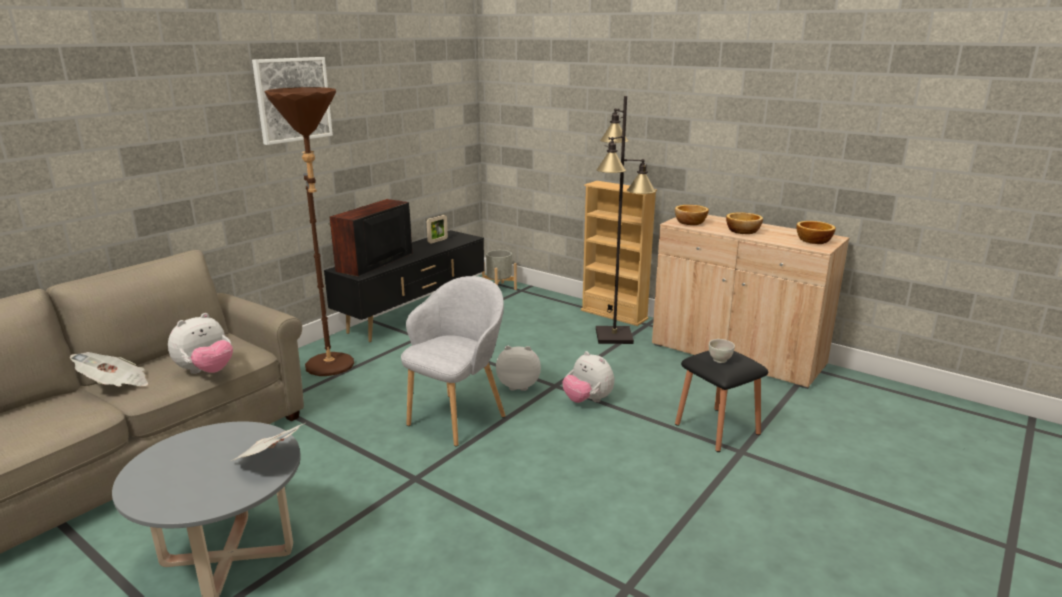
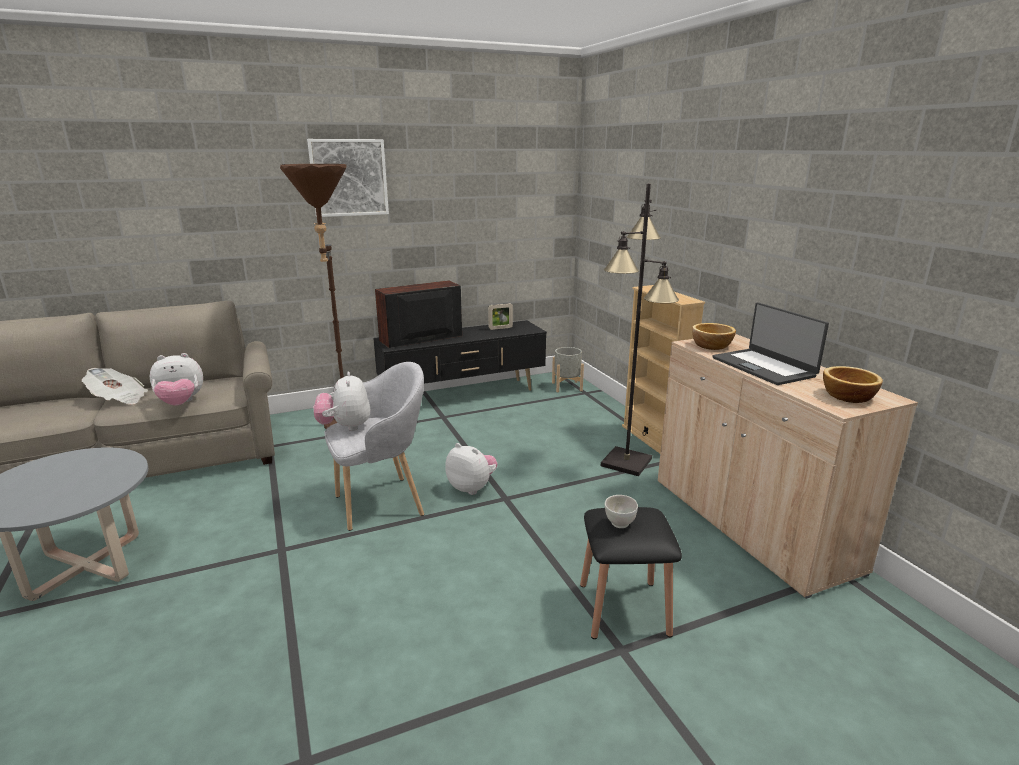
camera: 30 degrees right, 0 degrees up
(271, 459) = (99, 490): newspaper -> none
(587, 400) = (518, 525): plush toy -> plush toy (345, 427)
(743, 231) = (764, 367): bowl -> laptop

